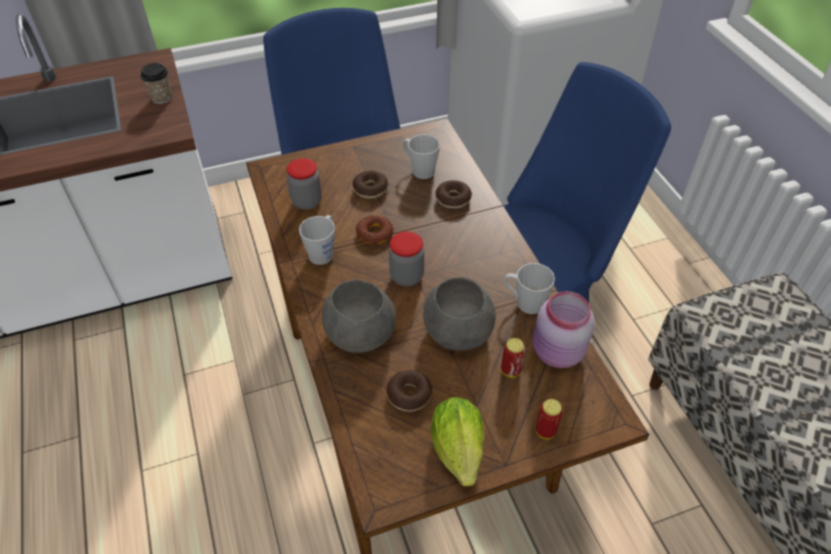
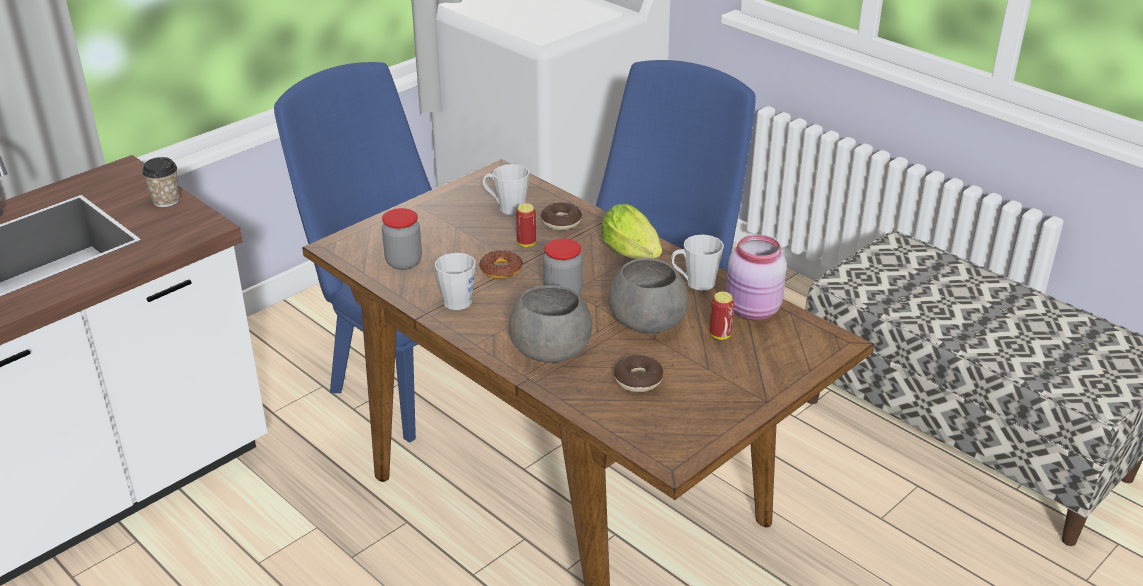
camera: 25 degrees left, 15 degrees down
(370, 189) = (466, 235): donut -> none
(459, 455) = (719, 408): lettuce -> lettuce (634, 255)
(545, 431) = (784, 367): can -> can (526, 243)

